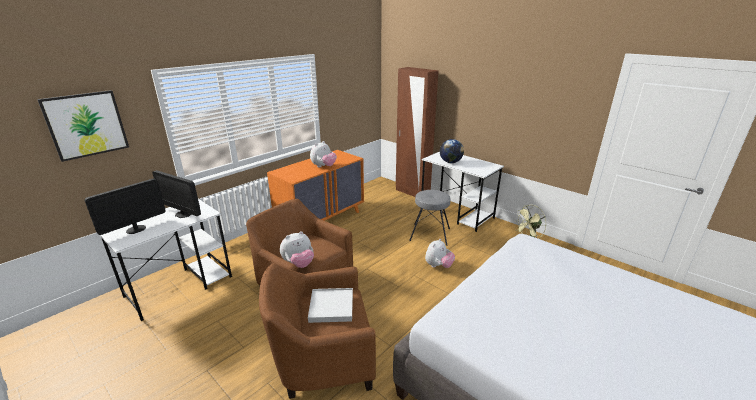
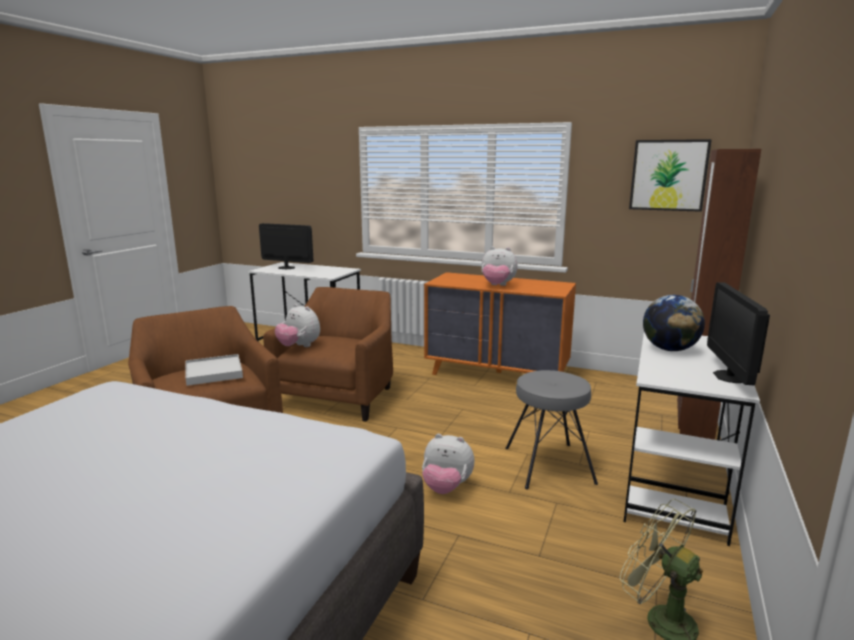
camera: 70 degrees right, 10 degrees down
(86, 124) = (304, 170): picture -> picture (668, 175)
(183, 214) = (322, 271): monitor -> monitor (730, 376)

